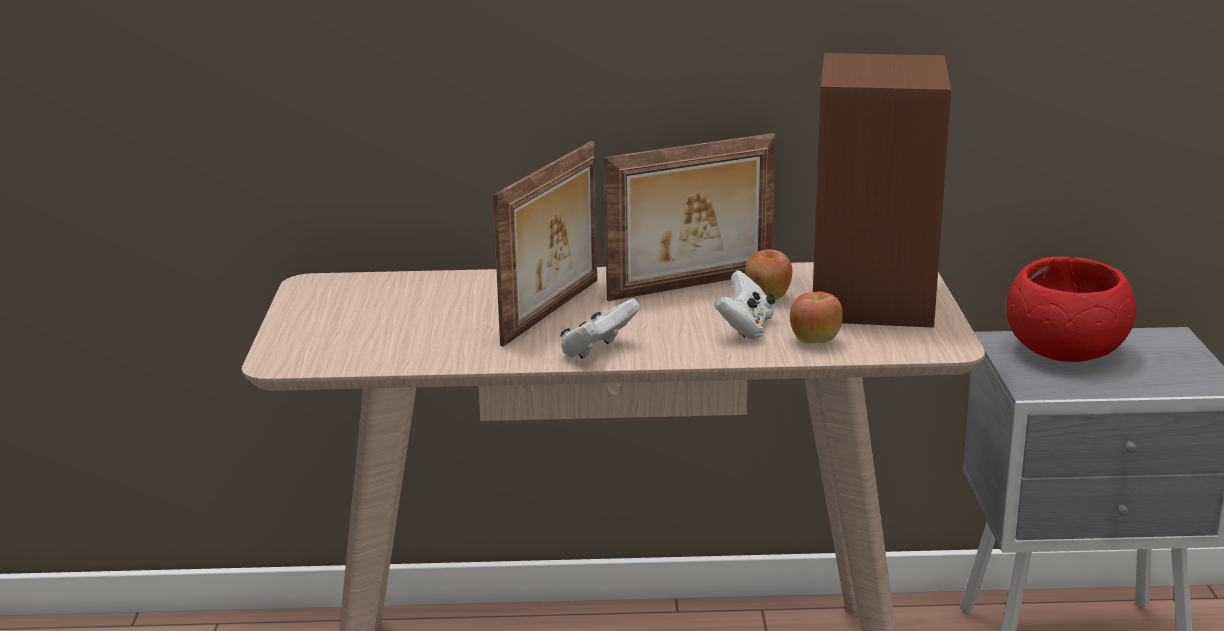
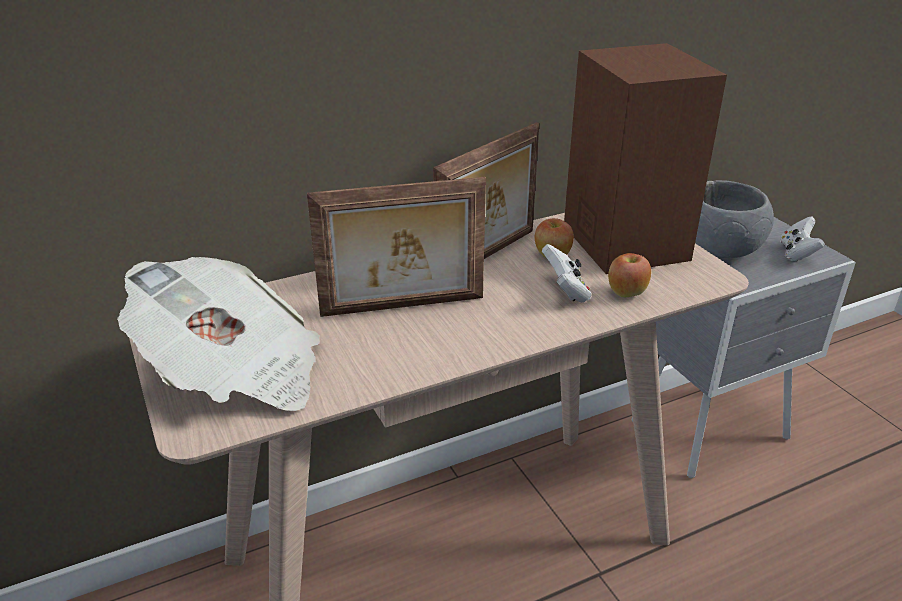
camera: 25 degrees left, 10 degrees up
(348, 330) = (235, 373): none -> newspaper
(554, 312) = (403, 308): picture frame -> picture frame turned 75 degrees clockwise
(598, 351) = (476, 344): white game controller -> white game controller (797, 253)
(1066, 351) = (720, 248): red bowl -> grey bowl

